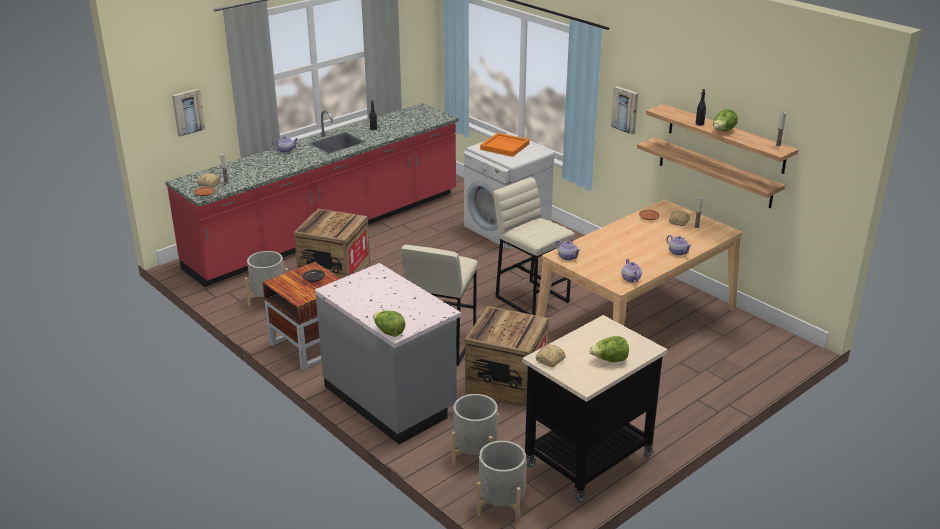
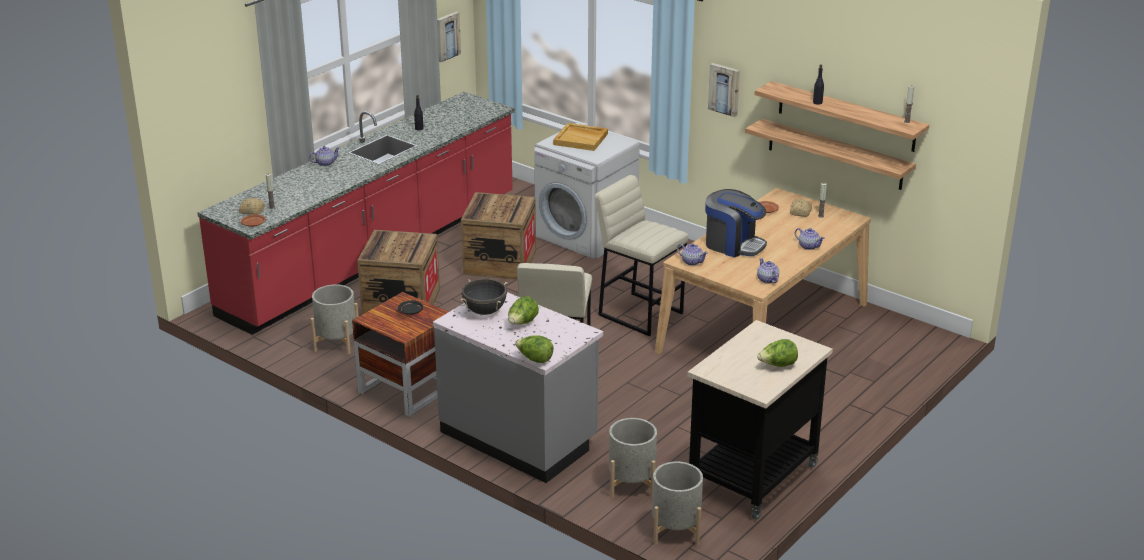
camera: 10 degrees left, 0 degrees up
(187, 112) = (214, 127): picture -> picture (447, 36)
(363, 284) = (484, 311): none -> black cooking pot
(505, 146) = (581, 139): orange tray -> beige tray
(506, 382) = (640, 406): crate -> crate (500, 262)
(549, 360) = (716, 371): bread -> none
(609, 245) = (733, 245): none -> coffee machine
(723, 131) = (845, 109): lettuce -> lettuce (522, 323)

